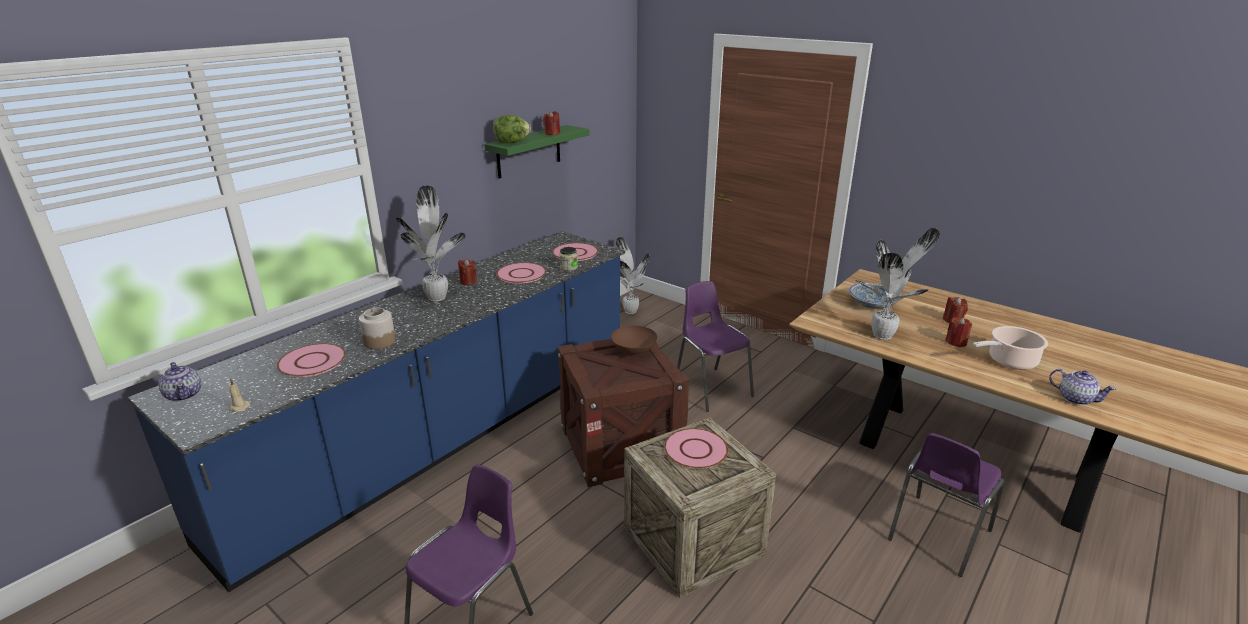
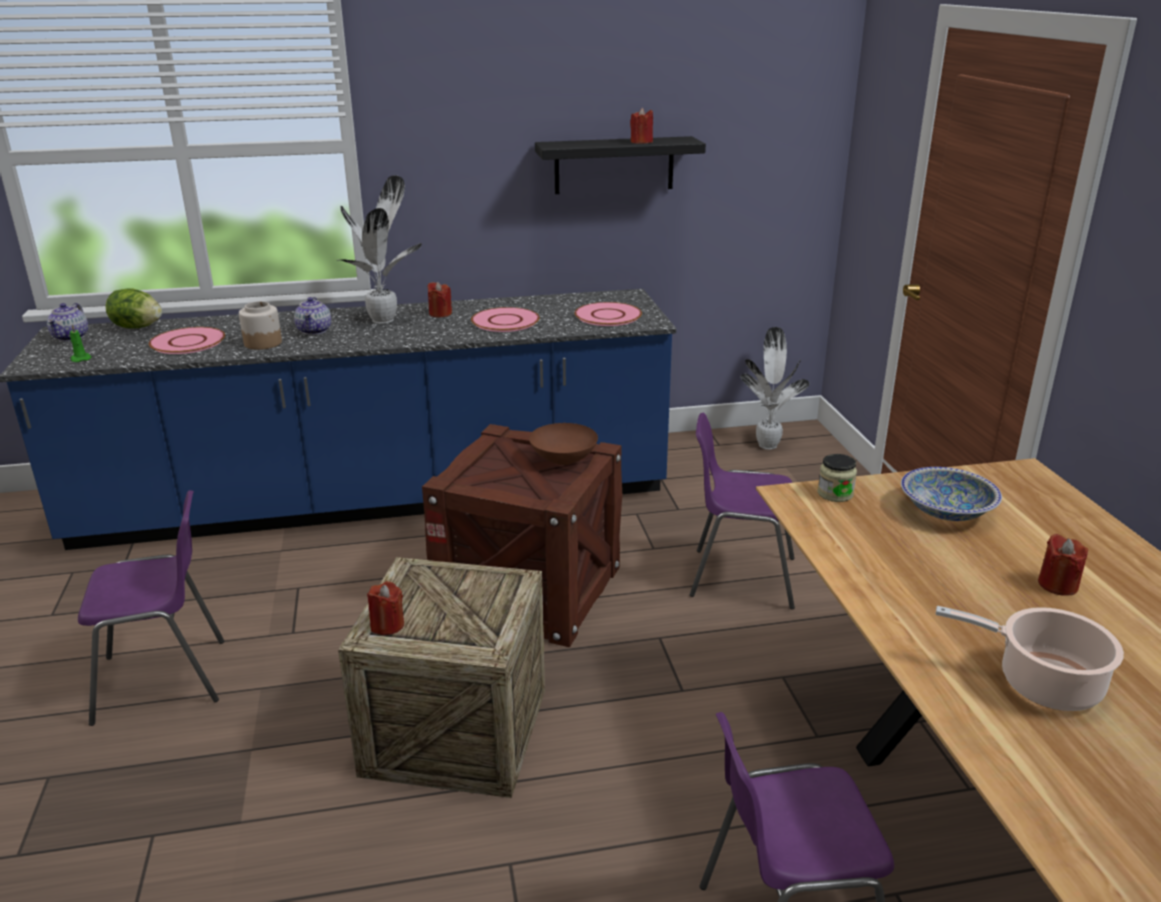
camera: 40 degrees right, 0 degrees up
(238, 407) = (80, 359): beige candle -> green candle
(511, 142) = (565, 144): lettuce -> lettuce (137, 327)
(529, 151) = (614, 165): green shelf -> black shelf
(569, 267) = (569, 328): jar -> jar (835, 494)
(695, 450) = (462, 595): pink plate -> none
(711, 388) = (739, 577): purple chair -> purple chair turned 90 degrees counterclockwise
(884, 335) = (876, 556): potted plant -> none
(956, 342) = (991, 615): red candle -> red candle (387, 625)
(1075, 398) = (1058, 794): teapot -> teapot (315, 330)

